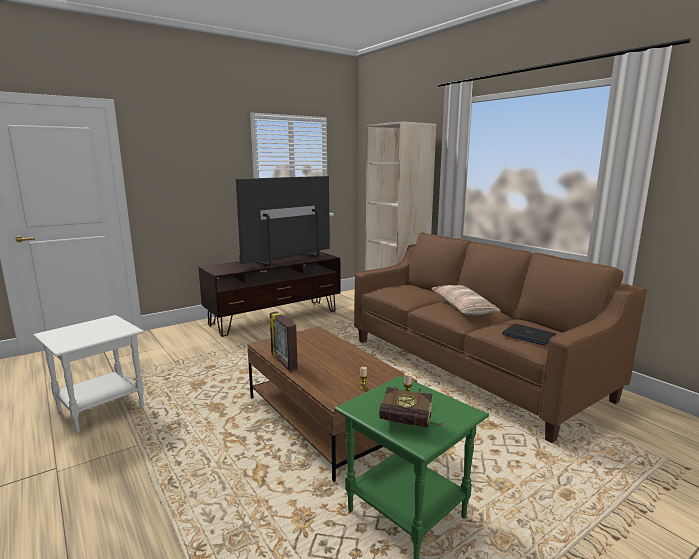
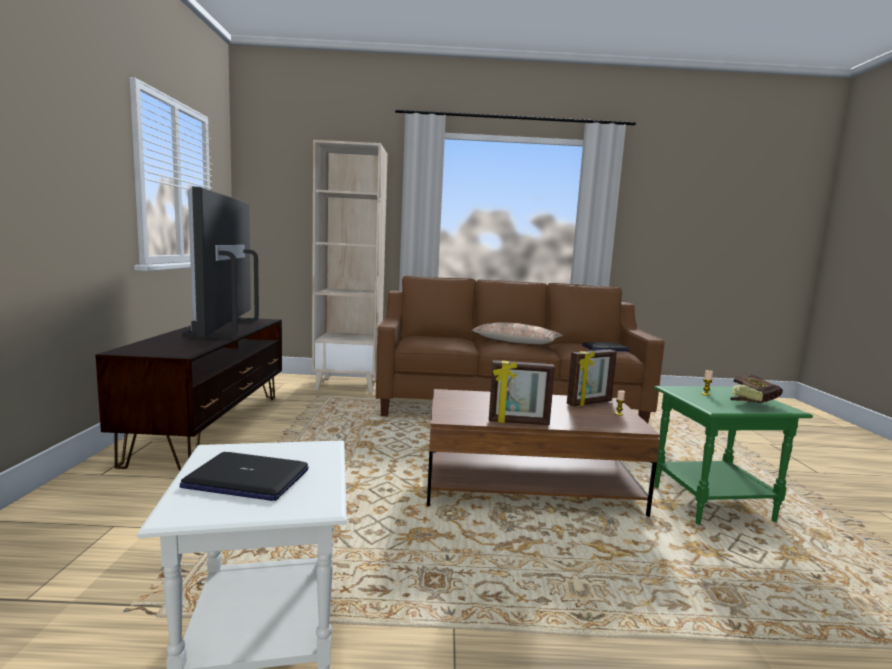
camera: 55 degrees left, 5 degrees down
(83, 331) = (246, 479): none -> laptop
(374, 373) = (590, 403): none -> picture frame

